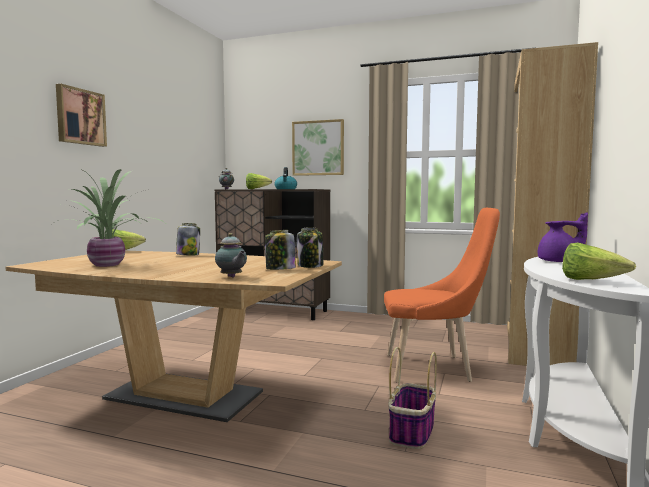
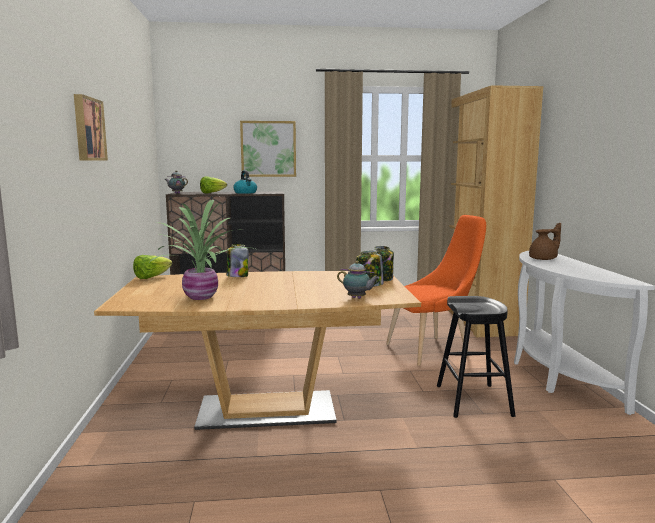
camera: 25 degrees left, 5 degrees up
(412, 433) = (473, 400): basket -> black stool
(559, 261) = (544, 259): purple teapot -> brown teapot
(590, 281) = (598, 276): lettuce -> none

